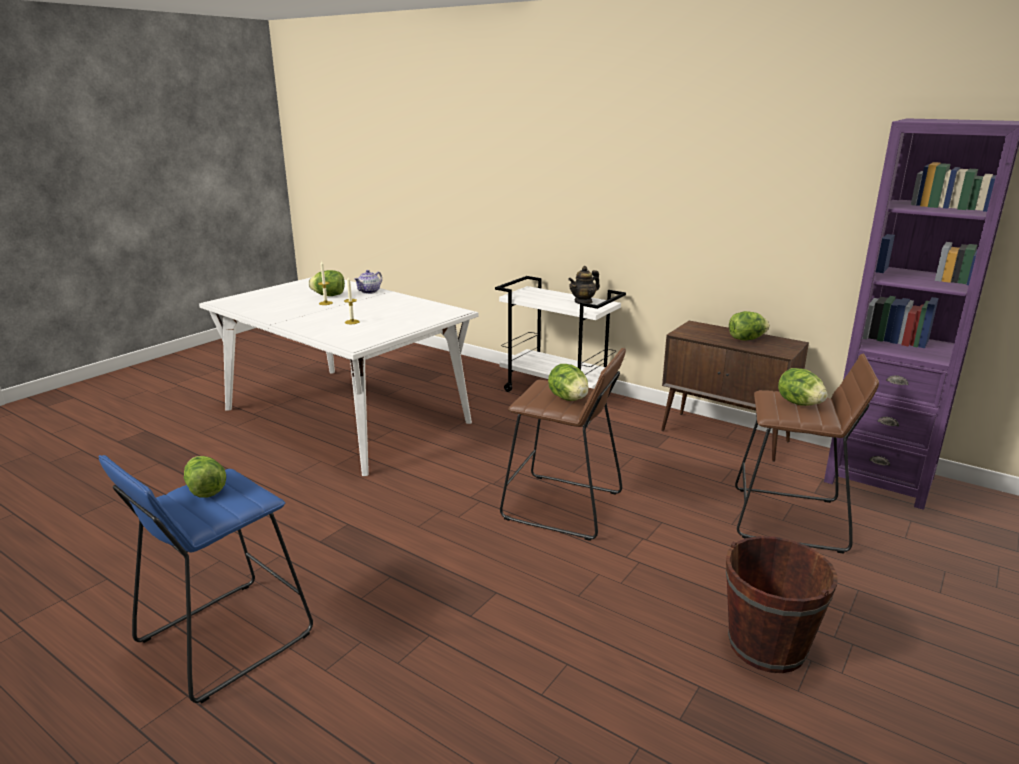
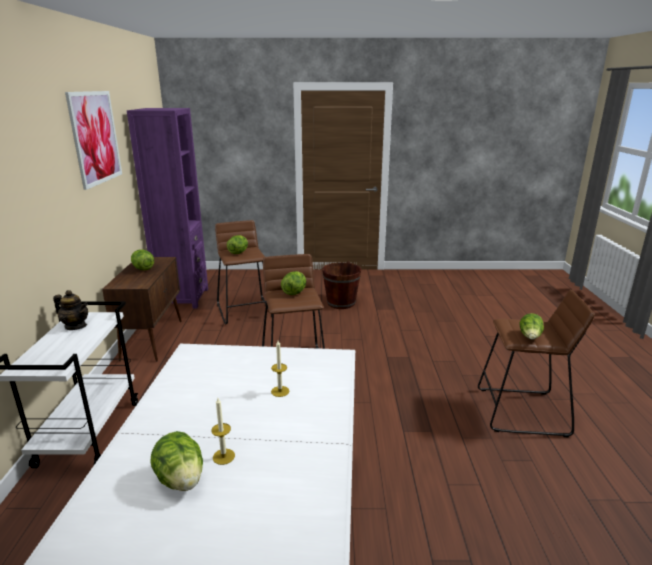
camera: 125 degrees left, 0 degrees up
(225, 637) = (521, 412): blue stool -> brown stool
(369, 291) = (134, 451): teapot -> none
(781, 147) = (95, 138): none -> picture

